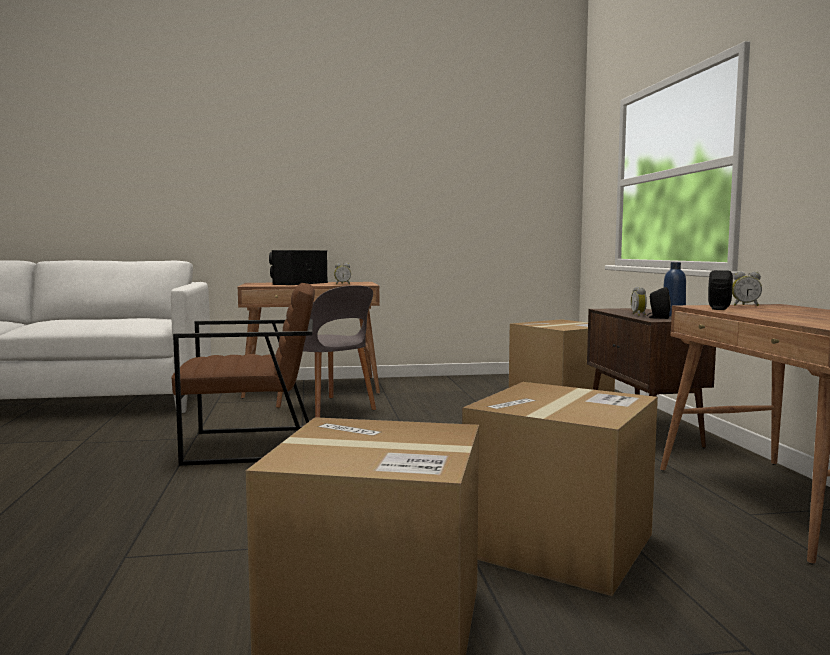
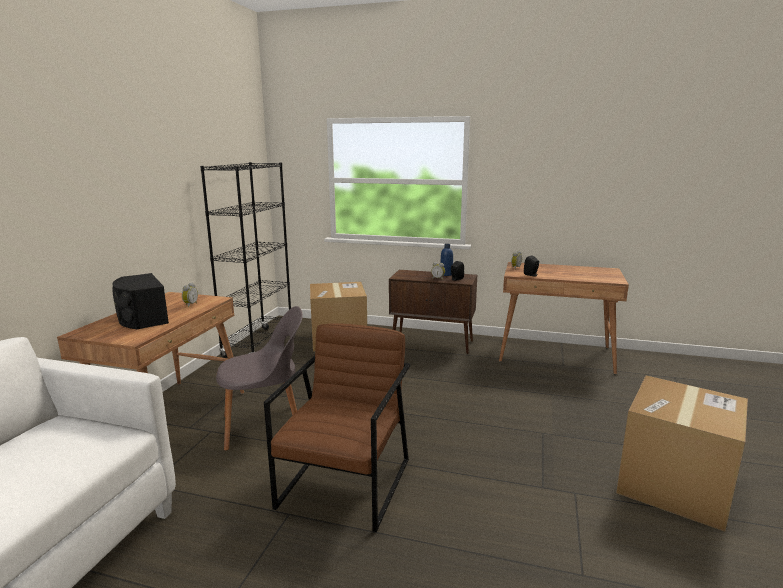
camera: 65 degrees left, 10 degrees up
(490, 379) = (258, 344): none -> black bookcase
(559, 544) = (588, 415): cardboard box -> none

